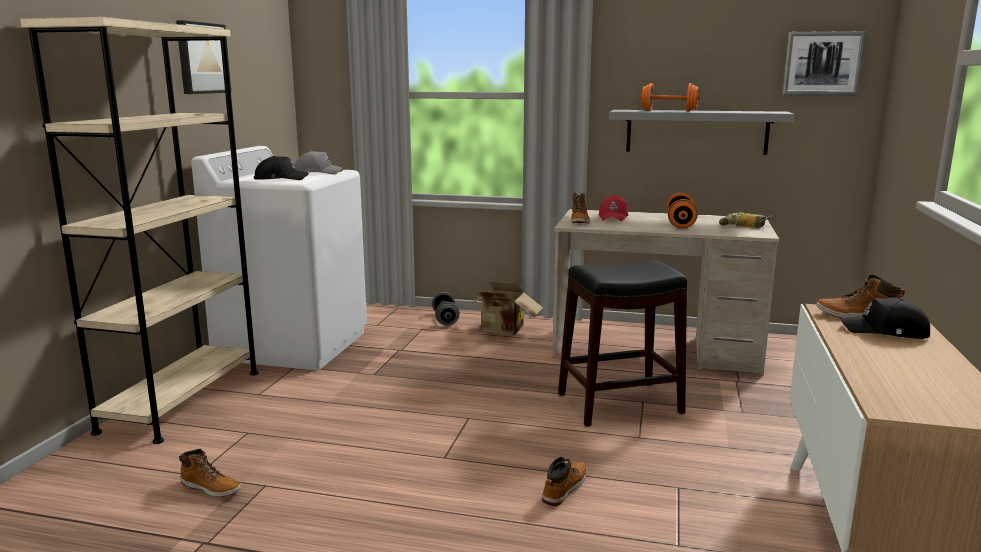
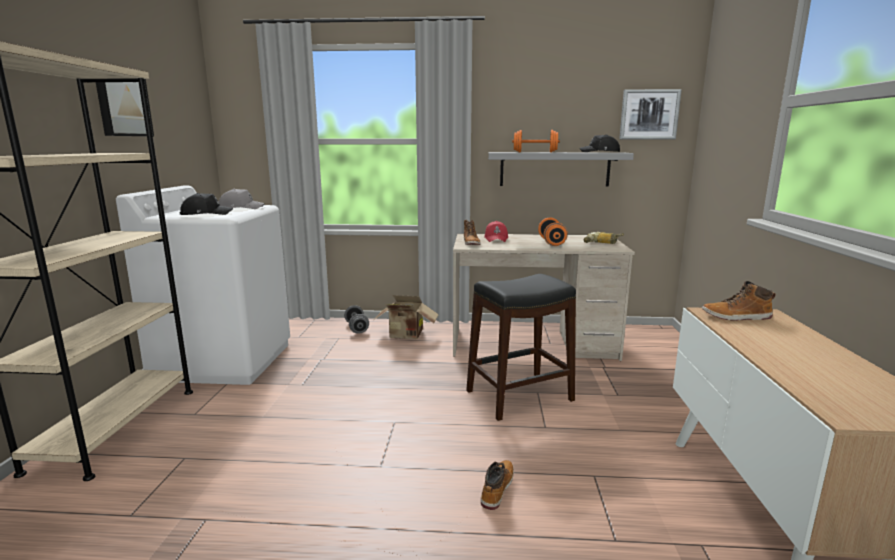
camera: 10 degrees left, 0 degrees up
(211, 487) = (147, 529): boot -> none
(886, 331) = (770, 330): black cap -> black cap (600, 152)

